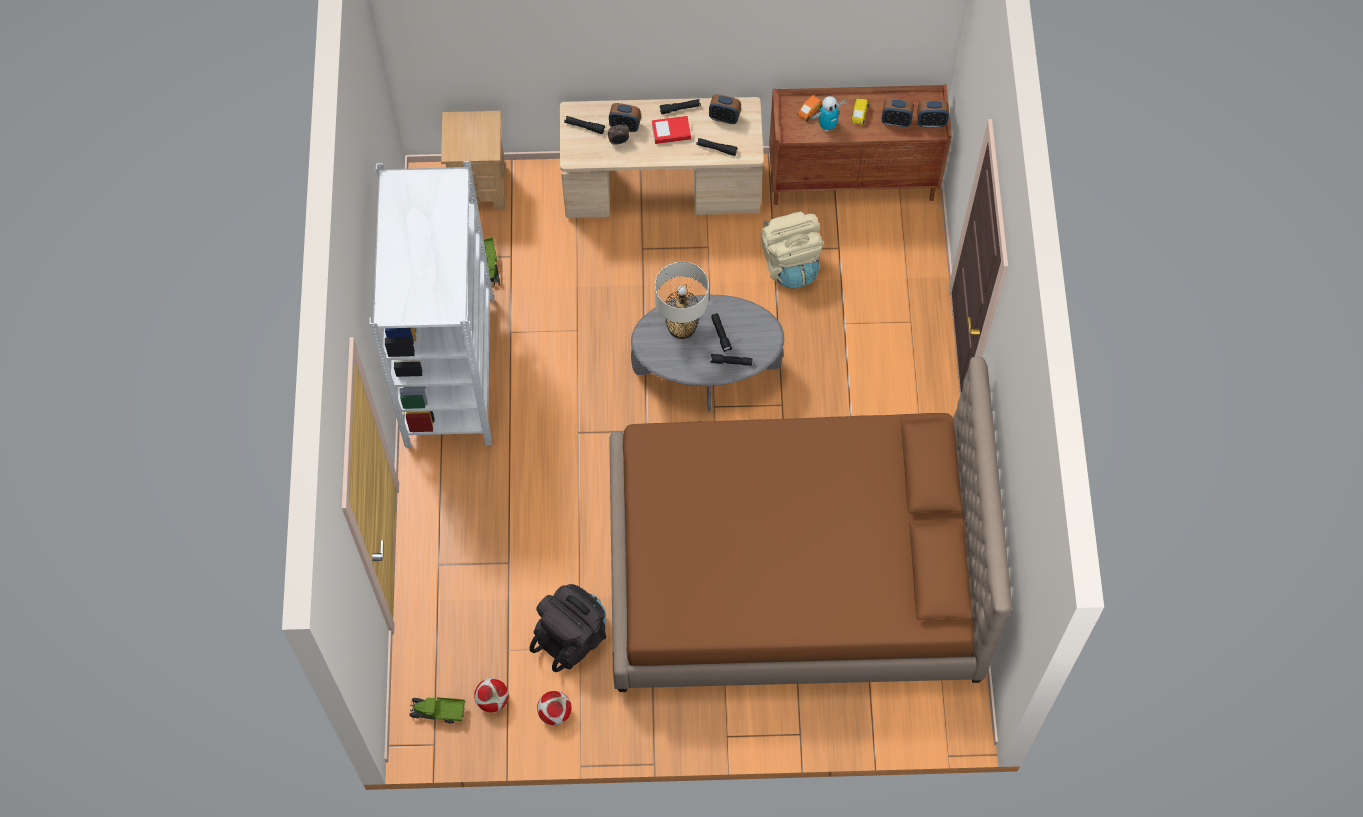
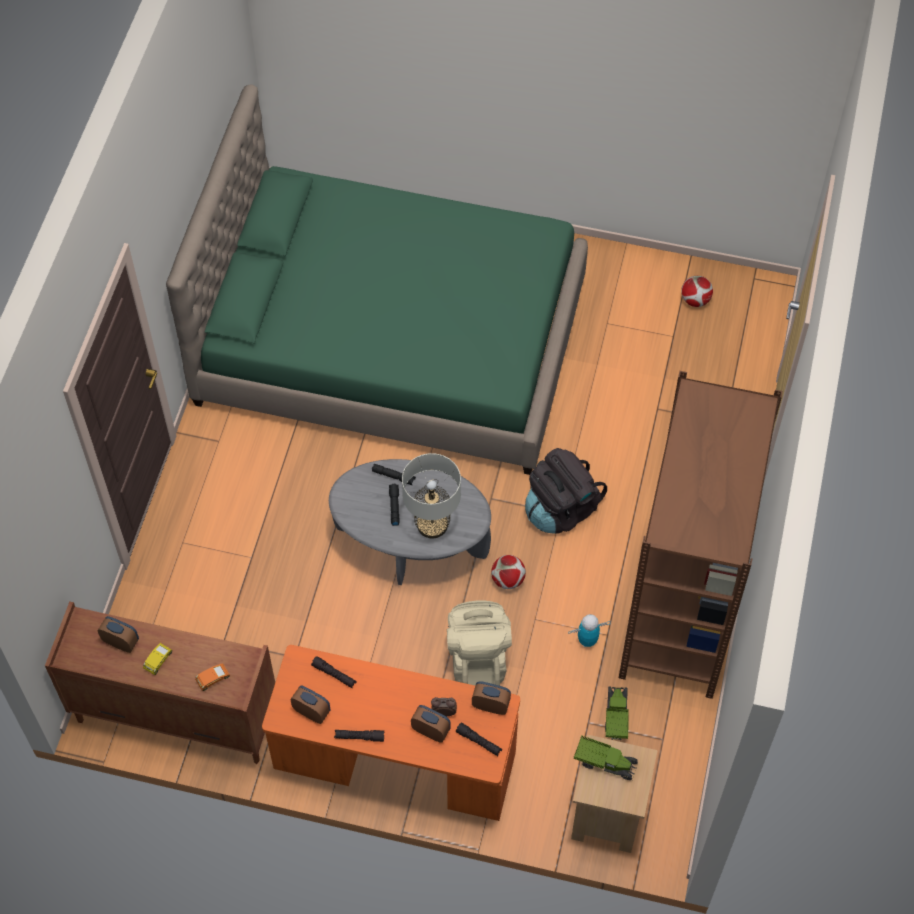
camera: 165 degrees left, 5 degrees down
(438, 712) = (746, 301): toy truck -> toy truck (605, 762)
(450, 371) = (681, 608): white bookcase -> brown bookcase
(555, 713) = (641, 278): football -> football (508, 579)
(572, 637) = (611, 333): black backpack -> black backpack (561, 509)
(662, 189) = (395, 762): beige desk -> orange desk
(671, 132) = (379, 709): book -> none
(790, 263) = (283, 637): beige backpack -> beige backpack (478, 657)
(794, 570) = (390, 341): brown bed -> green bed
(827, 125) = (200, 656): toy robot -> toy robot (587, 640)
(931, 122) = (82, 631): alarm clock -> alarm clock (491, 705)

